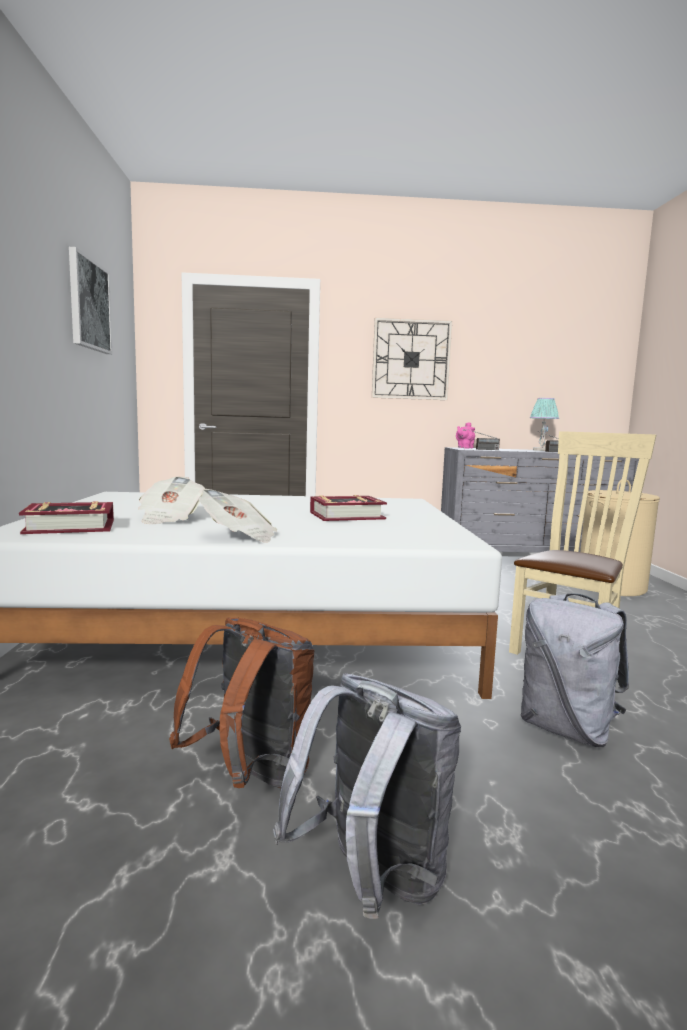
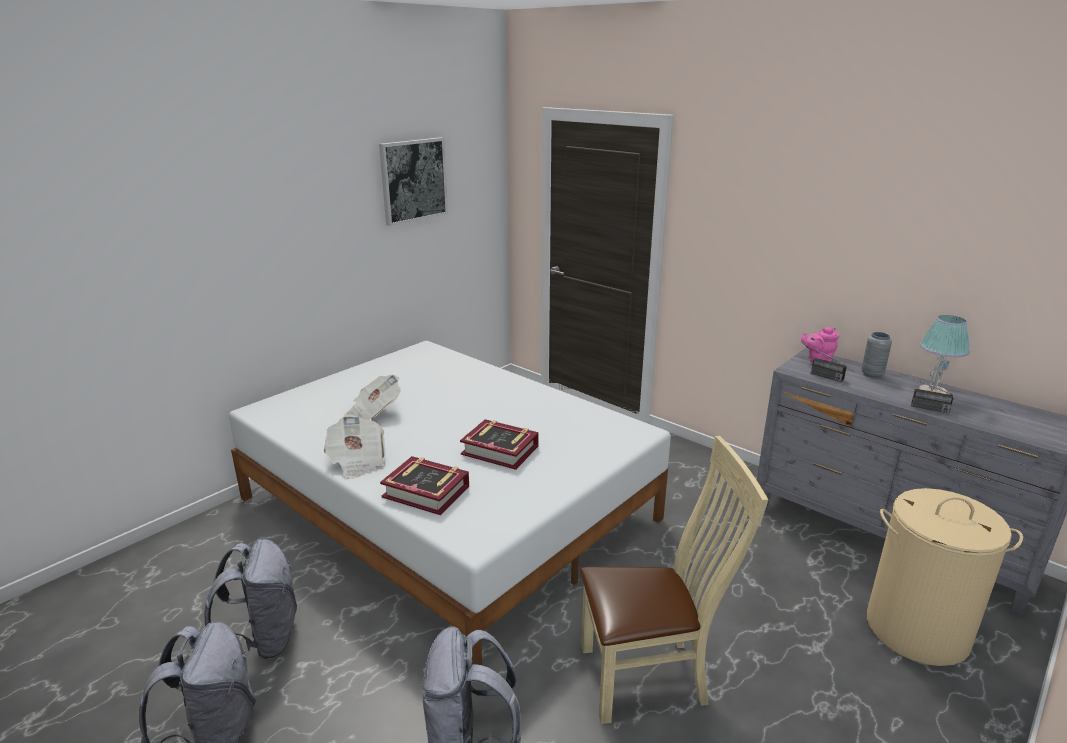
camera: 45 degrees right, 15 degrees up
(70, 527) = (302, 408): book -> book (426, 491)
(251, 777) = (264, 639): brown backpack -> grey backpack
(411, 359) = (773, 226): wall clock -> none
(501, 449) = (872, 374): none -> grey vase

